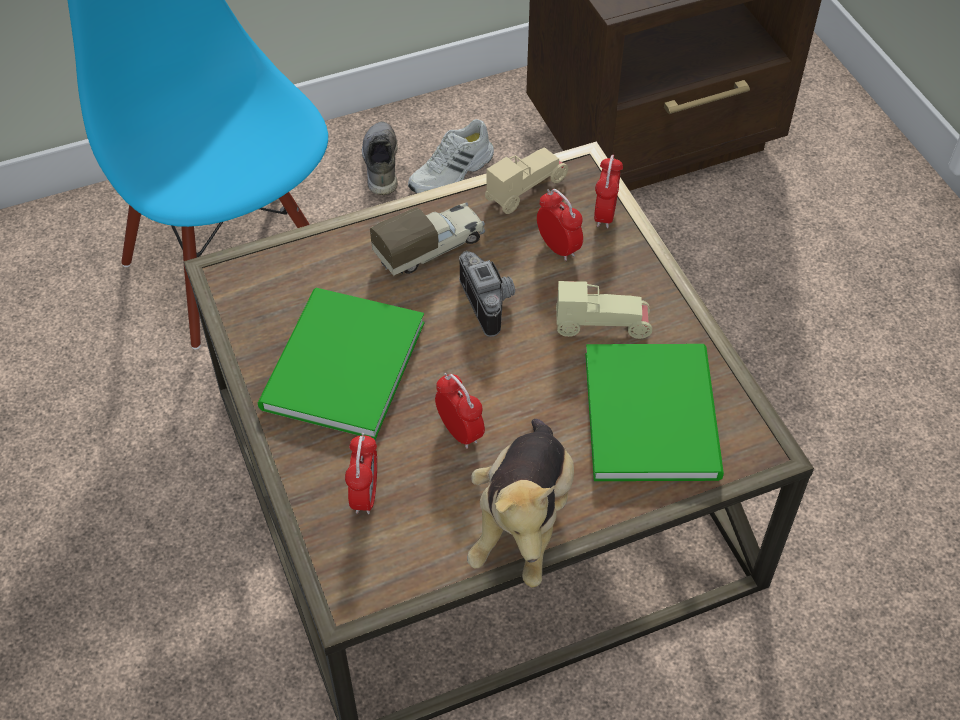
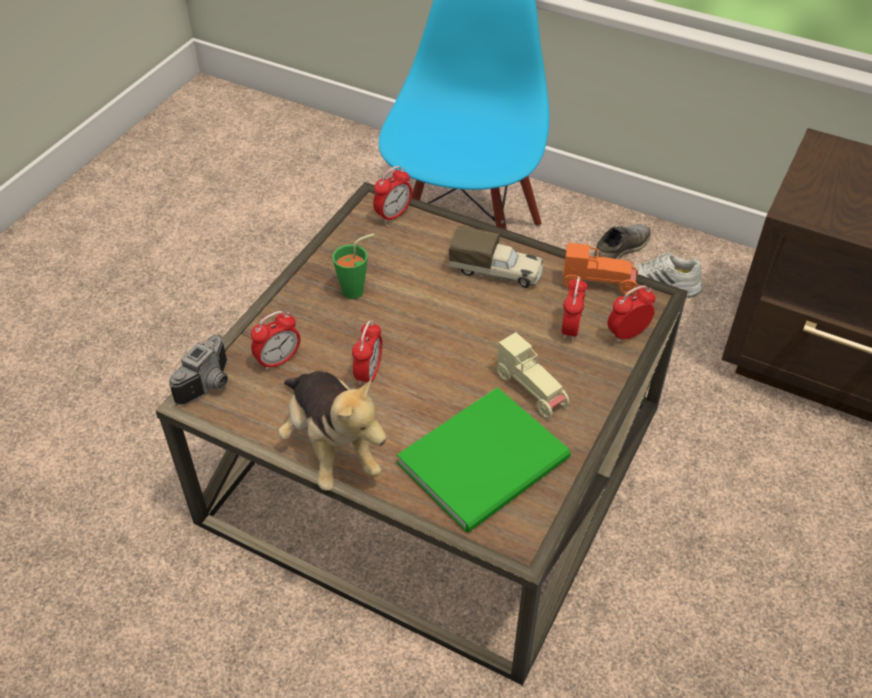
camera: 50 degrees right, 5 degrees down
(263, 271) = (393, 215): none -> alarm clock
(338, 368) = (358, 290): green book -> green cup
(491, 302) = (486, 325): camera -> camera (210, 385)
(523, 521) = (331, 446): plush toy -> plush toy turned 90 degrees counterclockwise
(526, 189) = (599, 283): beige toy car -> orange toy car

